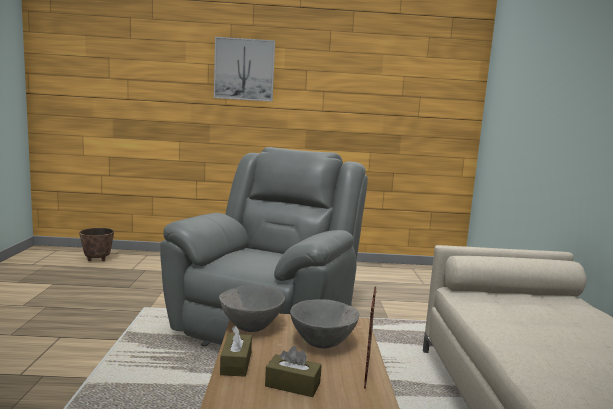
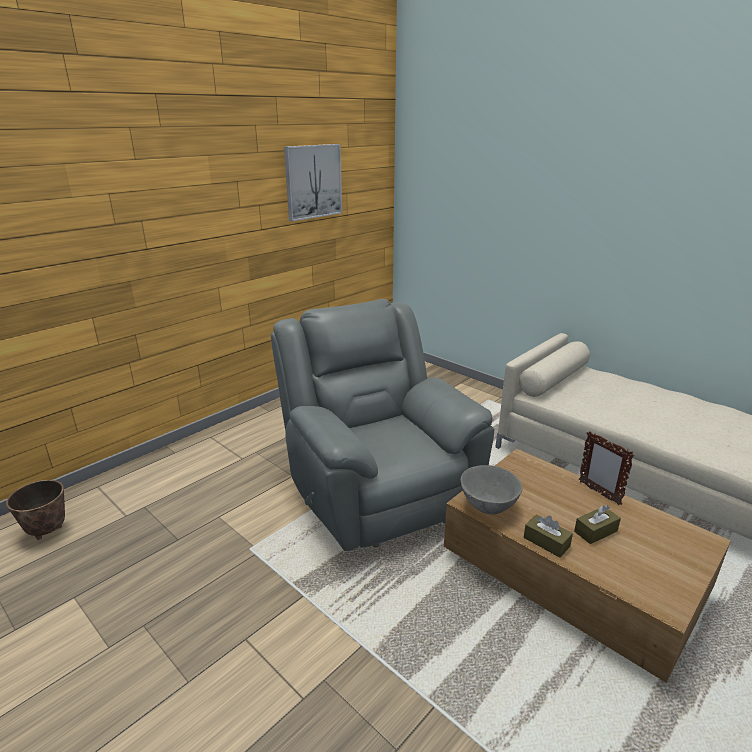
camera: 45 degrees left, 15 degrees up
(244, 69) = (163, 194): picture -> picture (313, 181)
(322, 344) = (544, 489): grey bowl -> none

